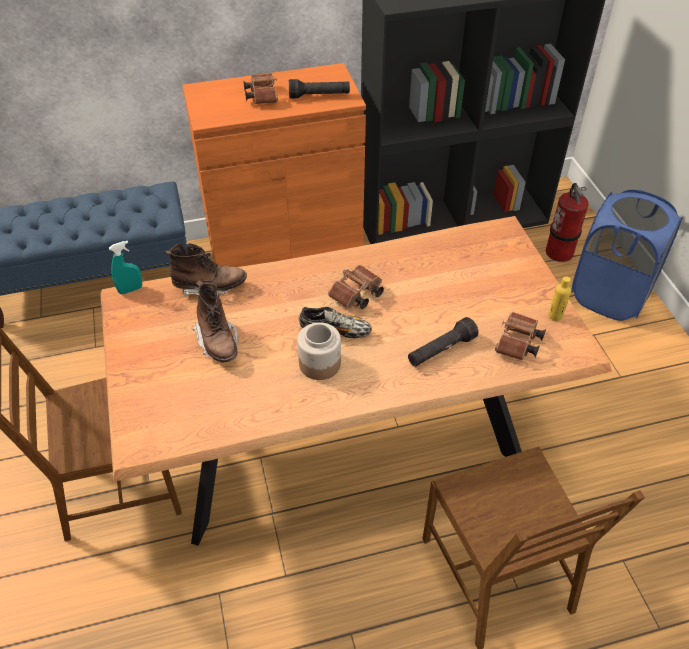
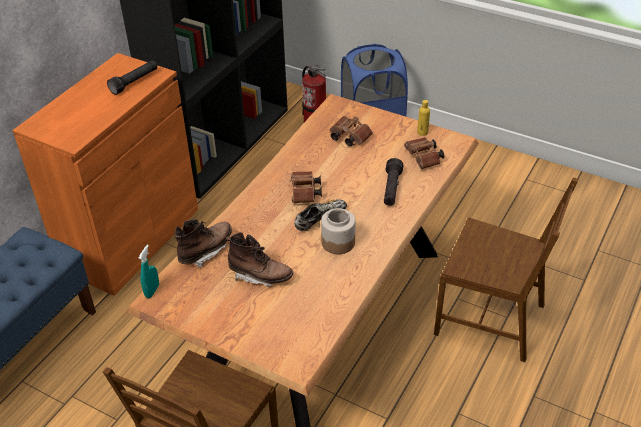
camera: 45 degrees left, 5 degrees down
(262, 96) = (91, 104): brown binoculars -> brown binoculars (348, 137)

